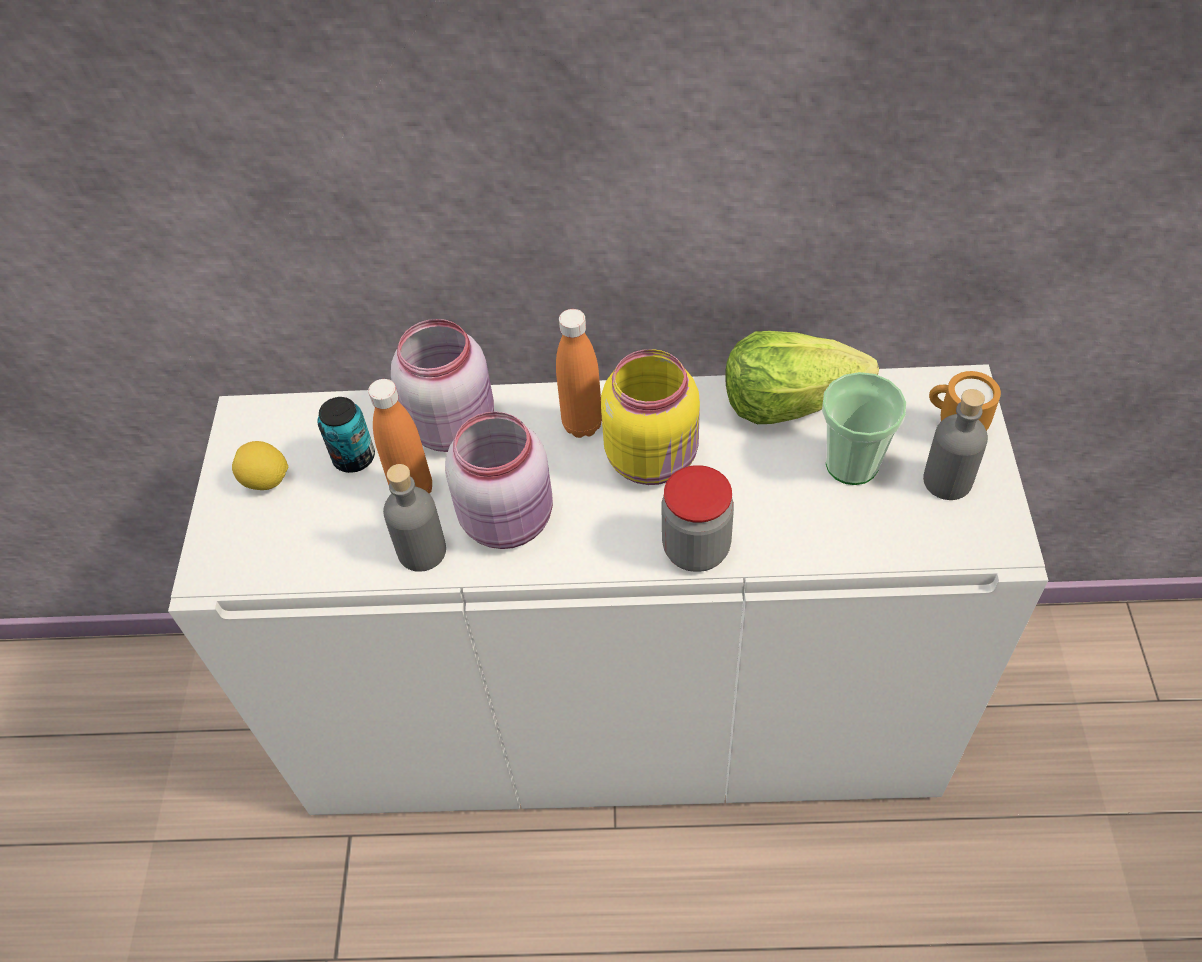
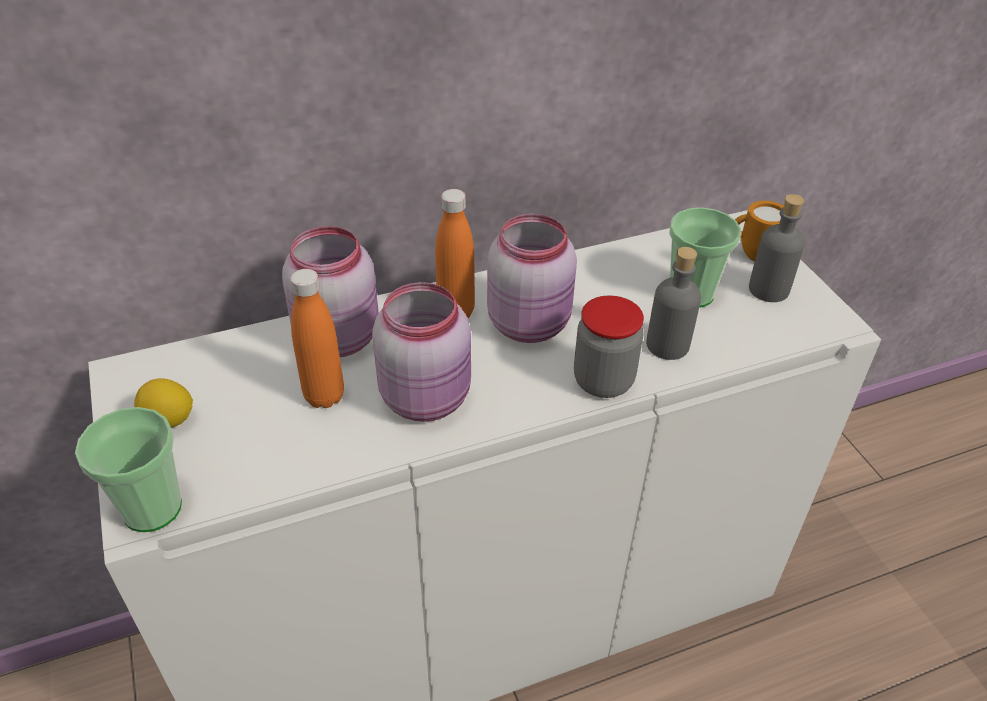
camera: 25 degrees left, 10 degrees down
(221, 568) = (152, 508): none -> cup
(354, 458) = (253, 382): can -> none
(422, 551) = (356, 442): grey bottle -> grey bottle (667, 345)
(654, 458) = (531, 323): yellow jar -> pink jar
(789, 399) = (616, 260): lettuce -> none

